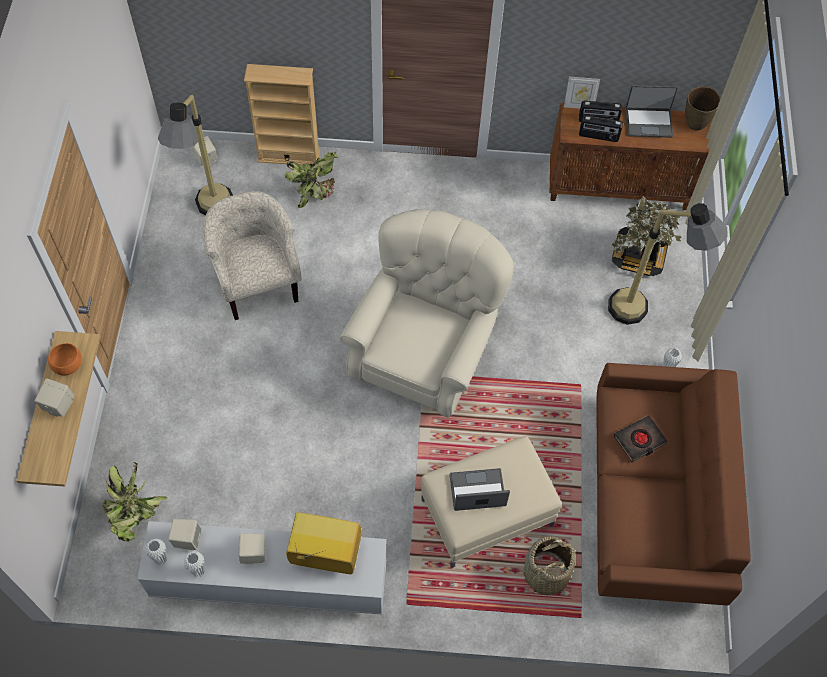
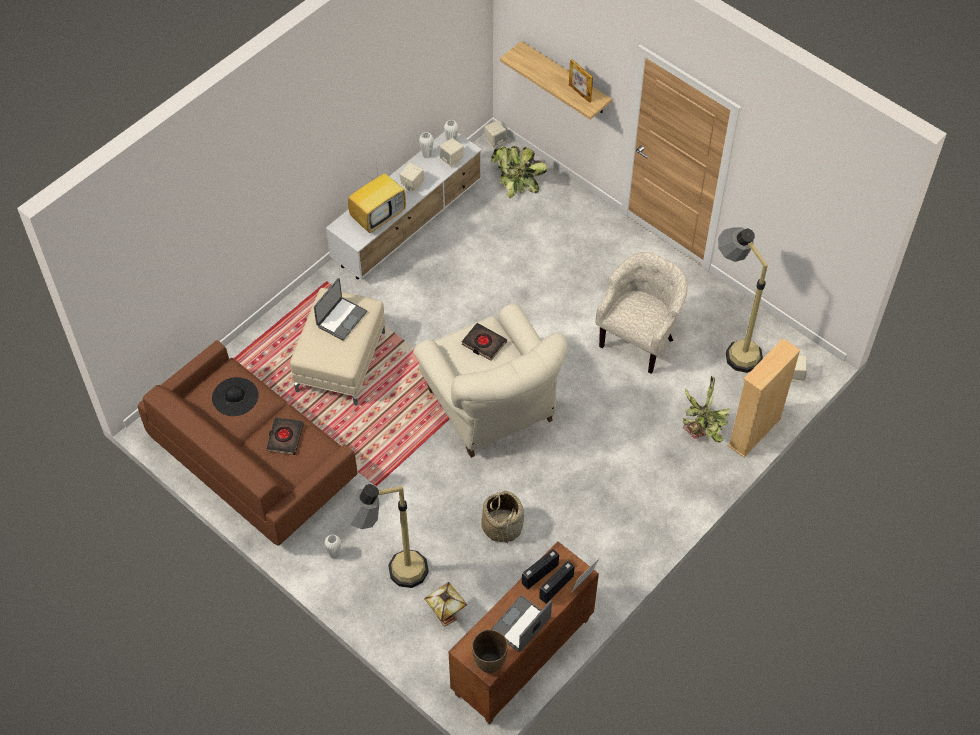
camera: 130 degrees right, 5 degrees down
(58, 405) = (554, 77): beige speaker -> beige speaker (495, 141)
(68, 365) = (579, 93): orange bowl -> picture frame
(258, 285) = (639, 340): beige armchair -> beige armchair turned 75 degrees counterclockwise
(402, 344) = (483, 343): none -> black book
(545, 573) = (271, 365): basket -> basket (502, 526)
(638, 256) = (445, 616): potted plant -> table lamp
(641, 519) = (235, 396): none -> black hat

